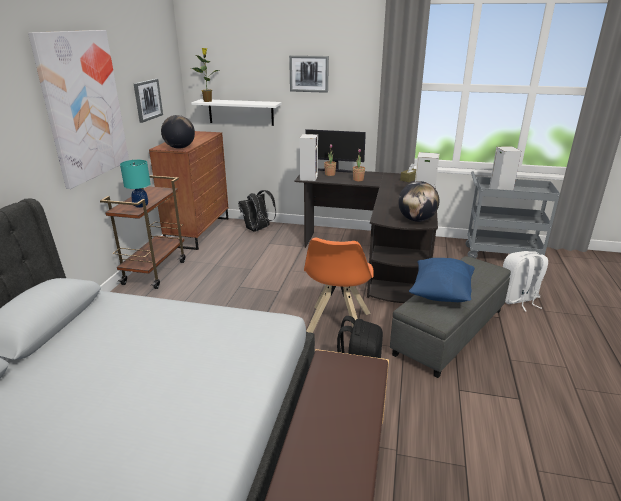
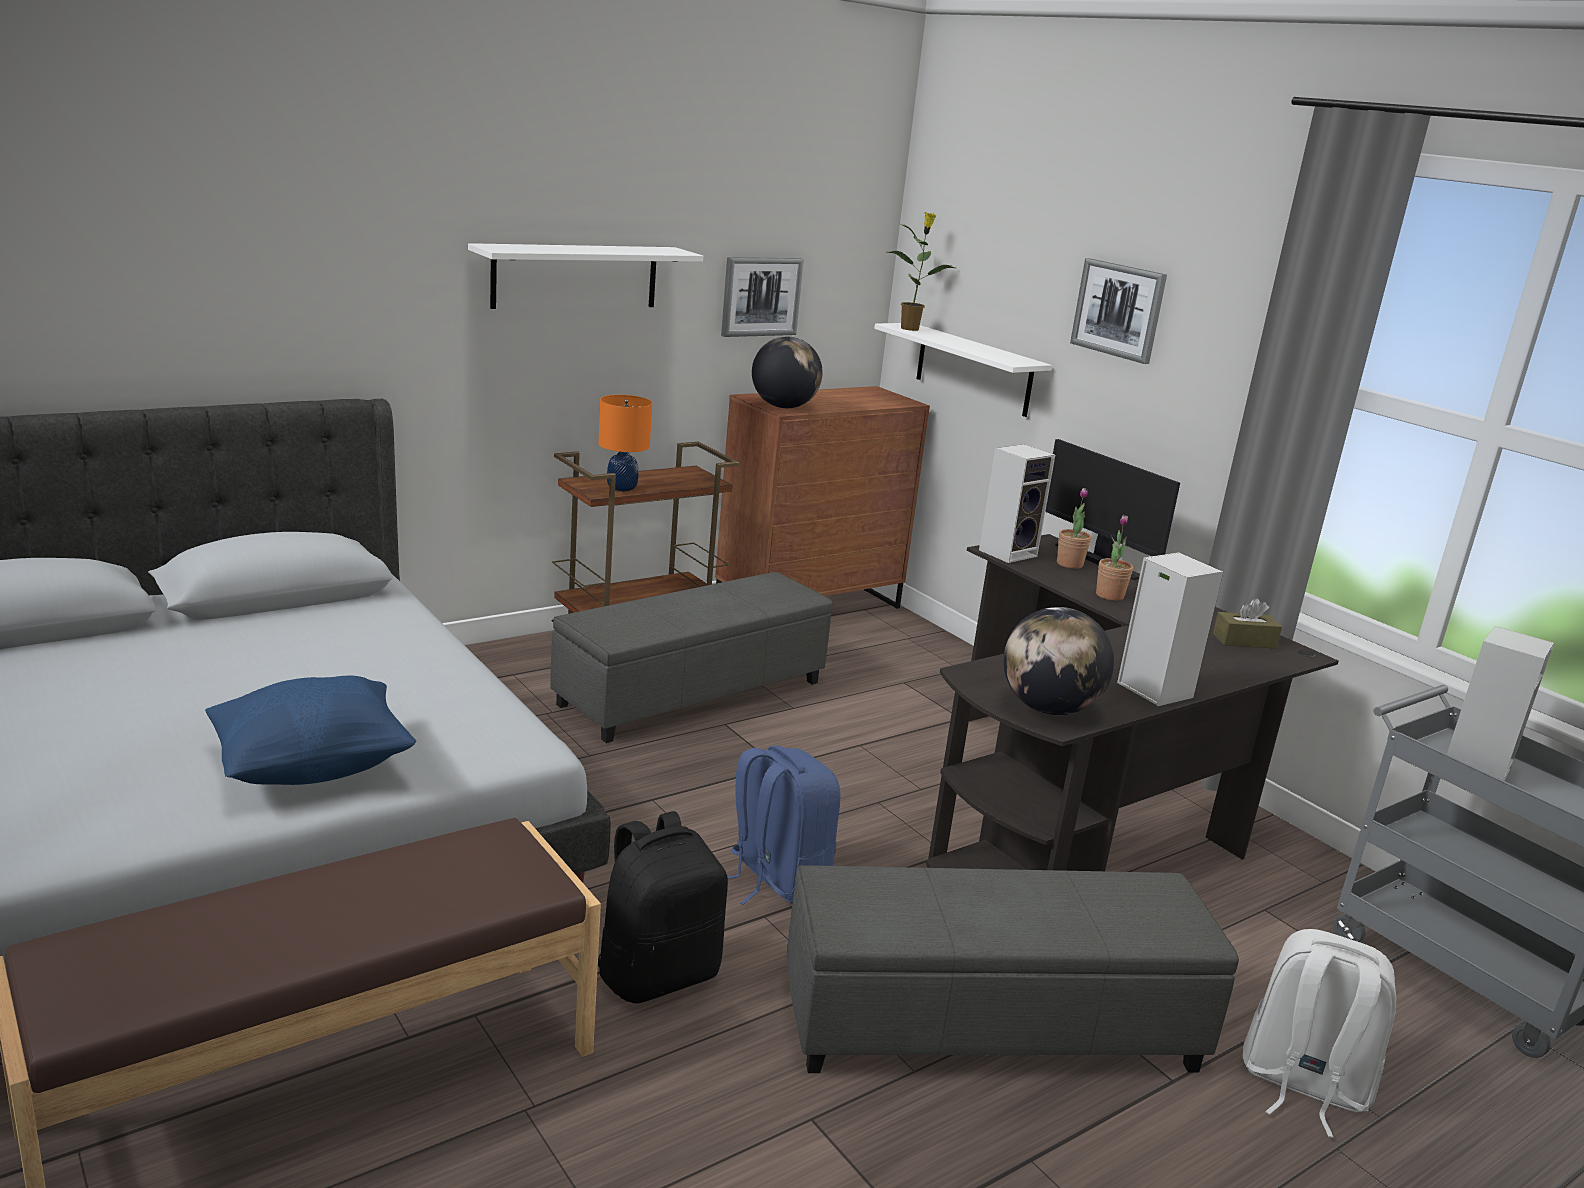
camera: 40 degrees right, 5 degrees down
(83, 106) = (575, 276): picture -> white shelf
(141, 205) = (622, 488): turquoise table lamp -> orange table lamp
(209, 282) = (691, 692): none -> grey ottoman
(258, 229) = (924, 649): black backpack -> none
(337, 327) = (774, 878): orange chair -> blue backpack
(440, 293) = (952, 894): blue pillow -> blue pillow (313, 767)

